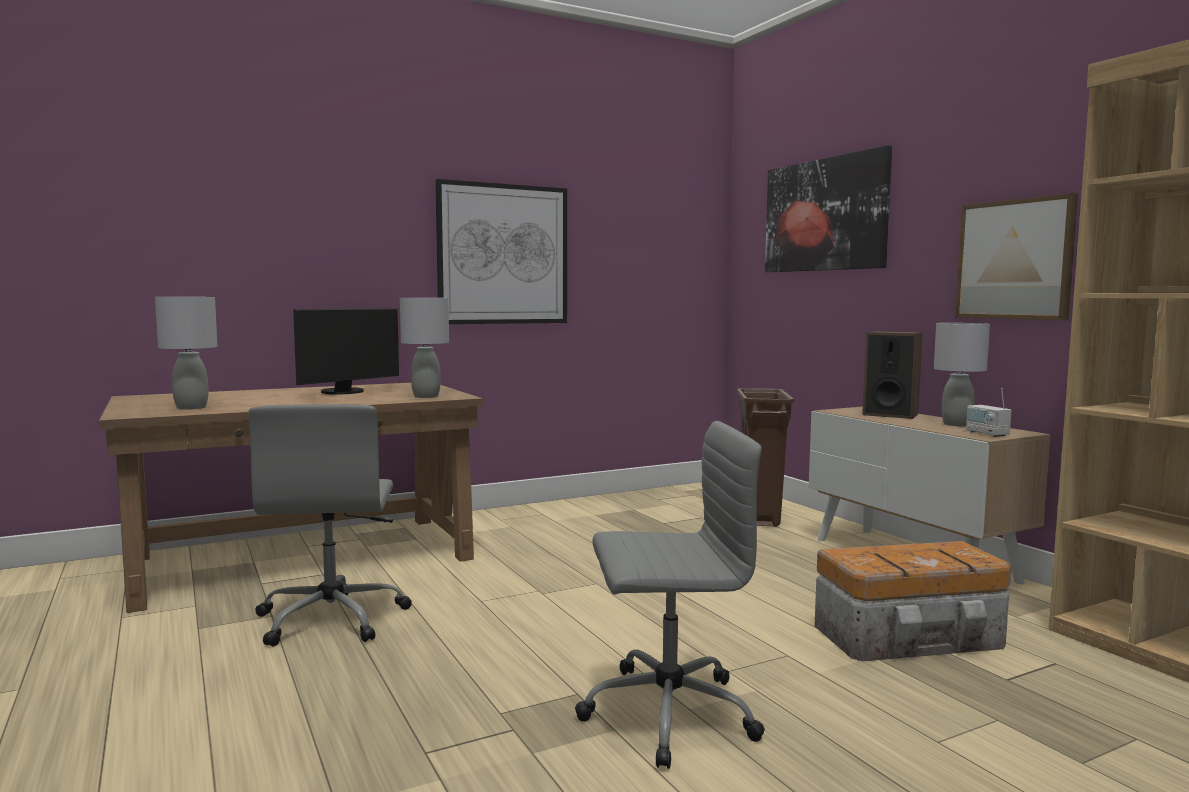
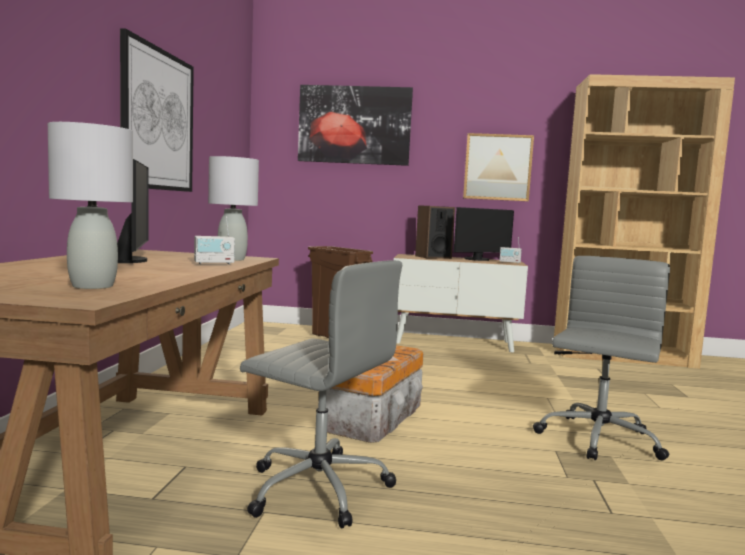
camera: 55 degrees left, 0 degrees up
(382, 399) = (214, 263): none -> radio
(912, 637) = (549, 374): storage box -> storage box (374, 416)
(957, 424) = (478, 259): grey table lamp -> monitor

